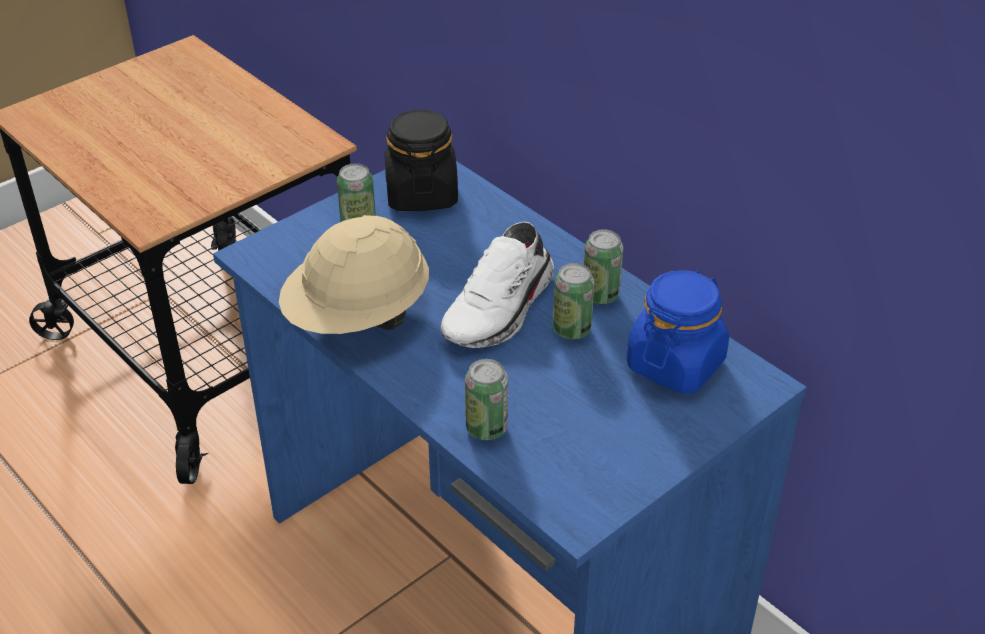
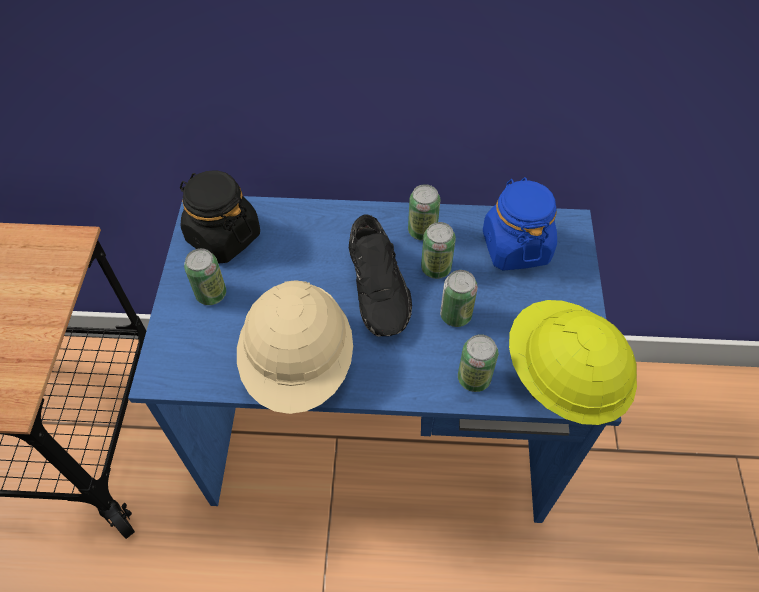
camera: 45 degrees left, 15 degrees up
(501, 309) = (379, 286): white shoe -> black shoe
(538, 374) = (455, 315): none -> can
(569, 486) = (562, 377): none -> yellow hard hat

